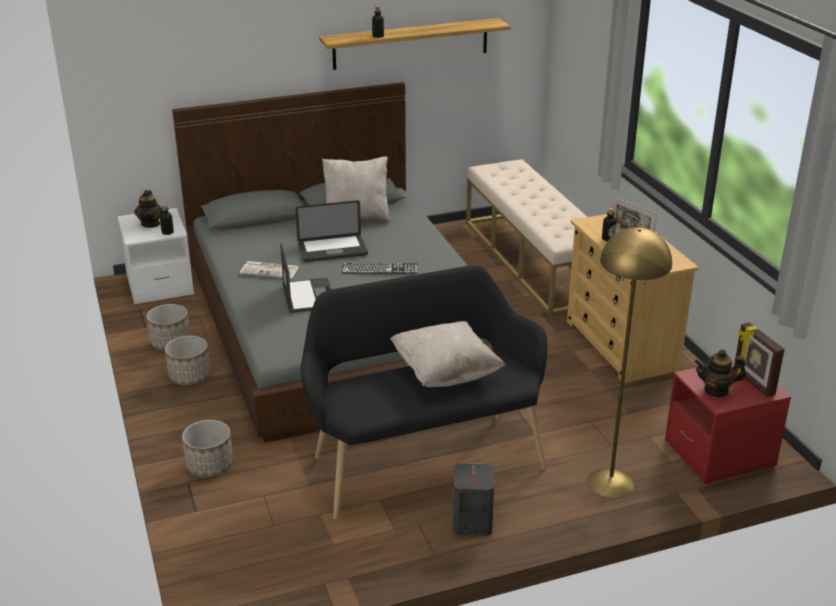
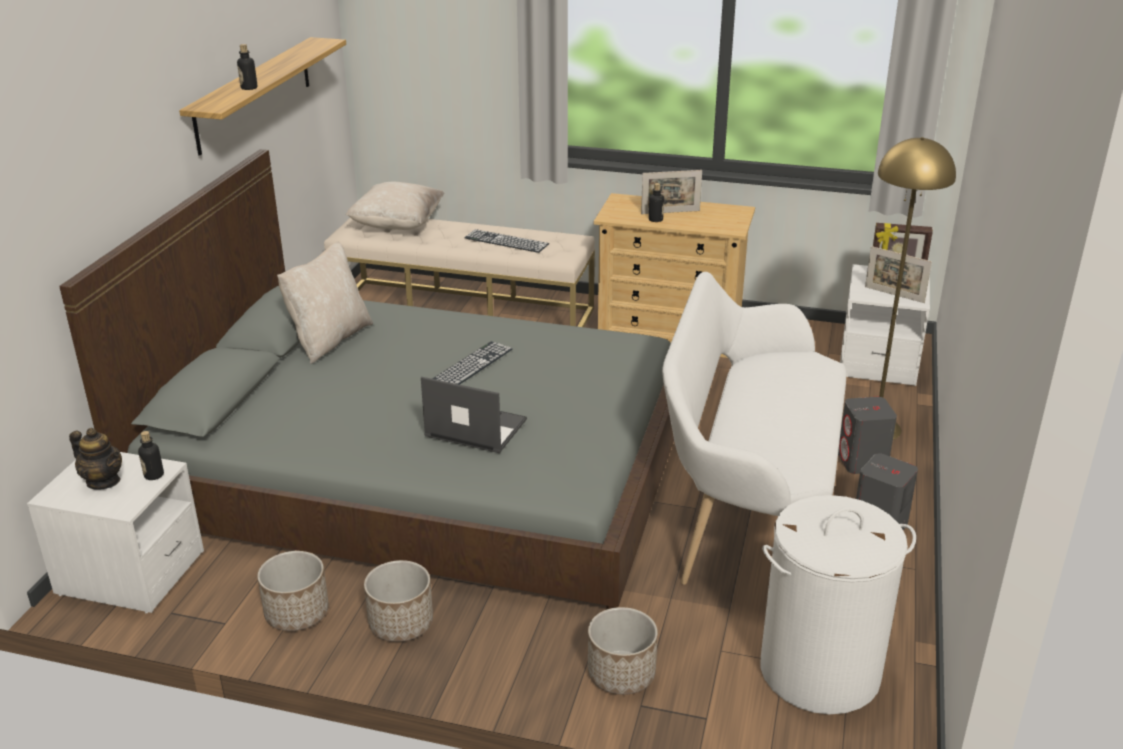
camera: 55 degrees left, 0 degrees up
(270, 270) = (373, 434): newspaper -> none
(277, 543) = (819, 672): none -> white laundry basket
(332, 250) = (383, 378): laptop -> none
(422, 458) = (747, 513): black bench -> white bench
(445, 373) = (771, 395): beige pillow -> beige pillow (397, 225)
(550, 490) = (862, 462): none -> grey speaker
(553, 216) = (506, 241): none -> keyboard
(716, 390) = (894, 294): teapot -> picture frame
(719, 454) = (878, 362): red nightstand -> white nightstand

